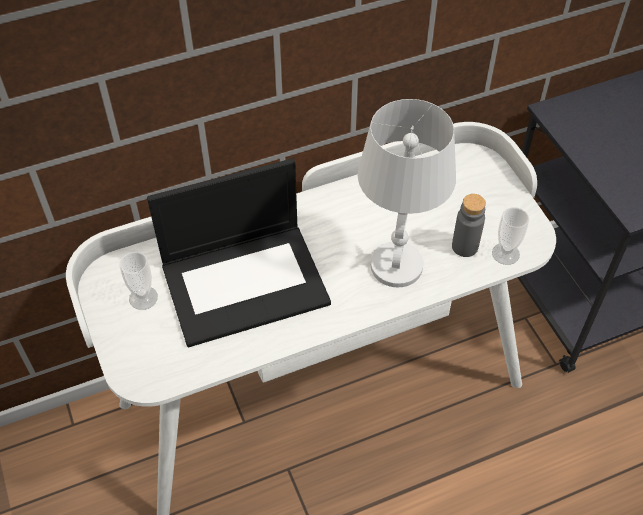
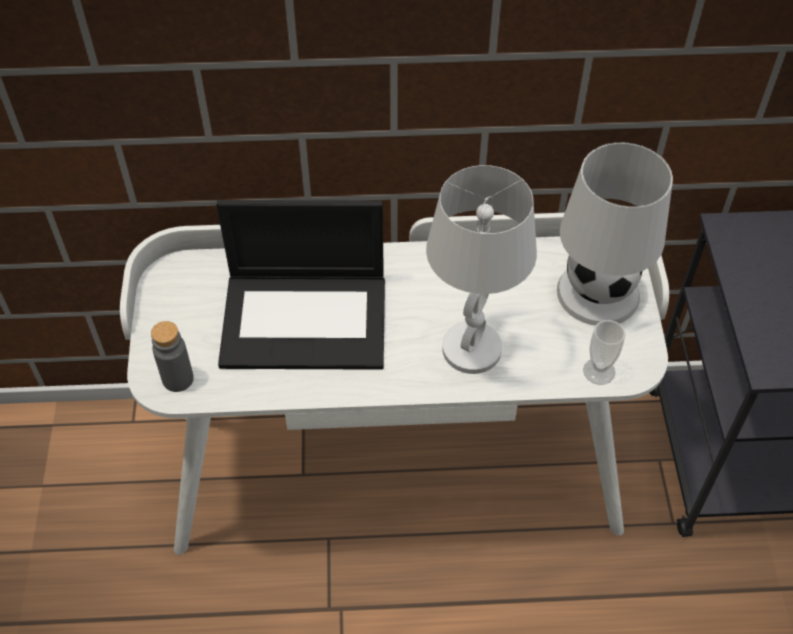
camera: 20 degrees right, 0 degrees up
(143, 298) = (198, 305): cup -> none
(464, 246) = (556, 350): grey bottle -> grey bottle (178, 379)
(476, 191) = (598, 294): none -> white table lamp

